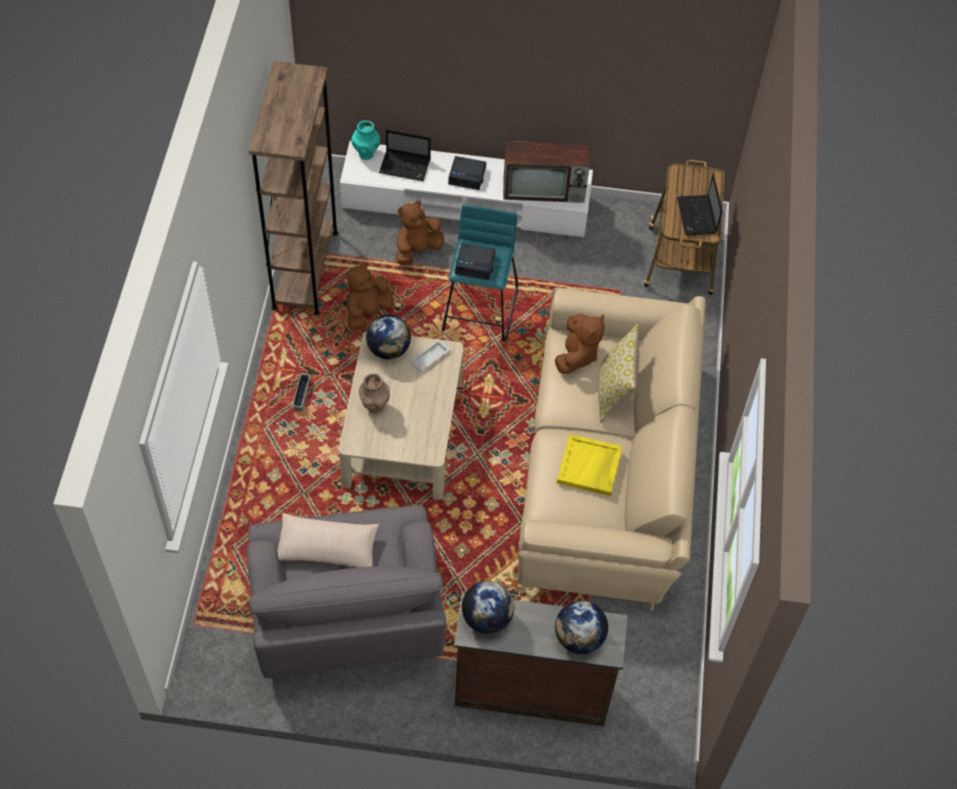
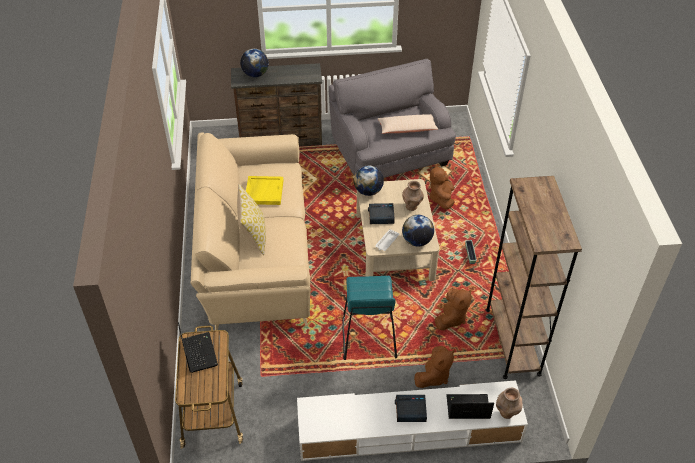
camera: 170 degrees right, 10 degrees down
(366, 154) = (506, 413): turquoise vase -> brown vase
(475, 264) = (373, 287): alarm clock -> alarm clock (381, 216)
(486, 618) = (306, 74): globe -> globe (368, 191)
(545, 189) = (338, 412): television -> none
(577, 355) = (284, 255): brown plush toy -> brown plush toy (441, 199)

